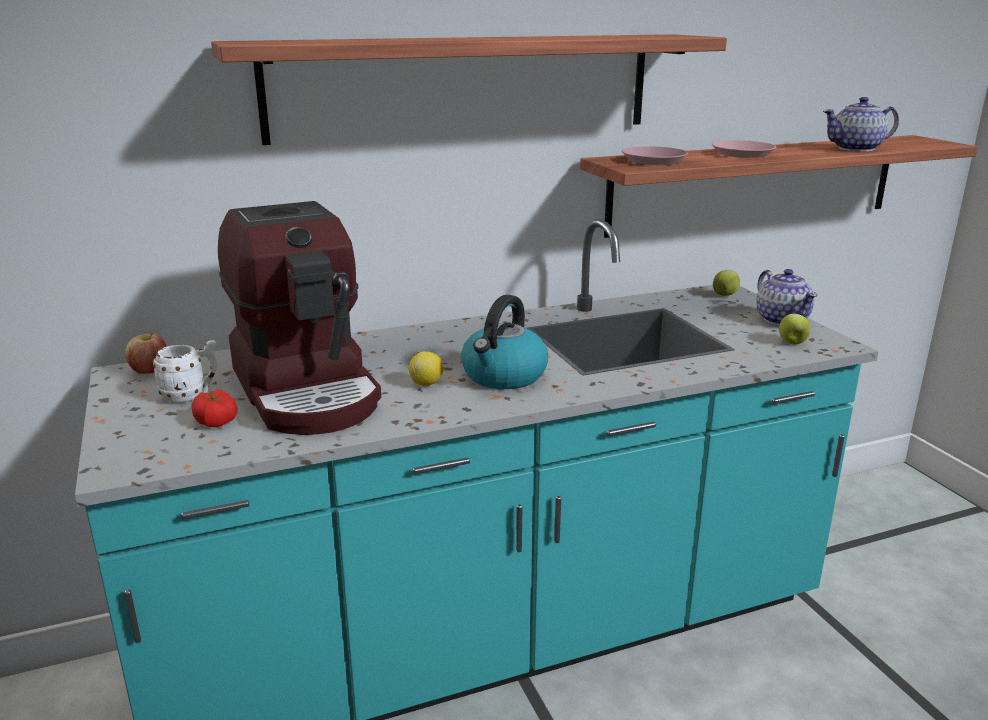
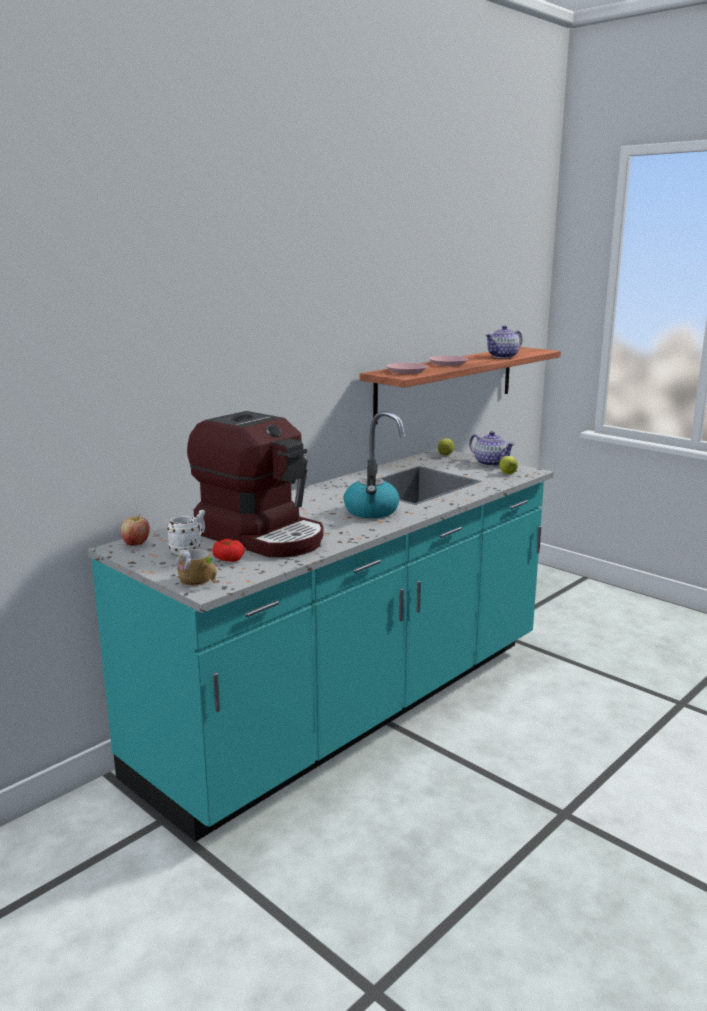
camera: 25 degrees left, 5 degrees down
(128, 452) = (199, 581): none -> mug
(426, 384) = (331, 522): lemon -> none
(464, 86) = (299, 331): shelf -> none

